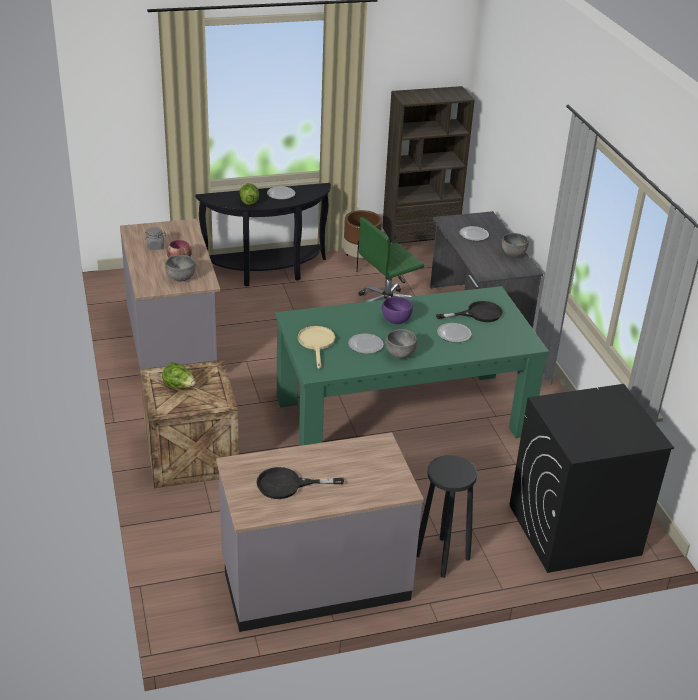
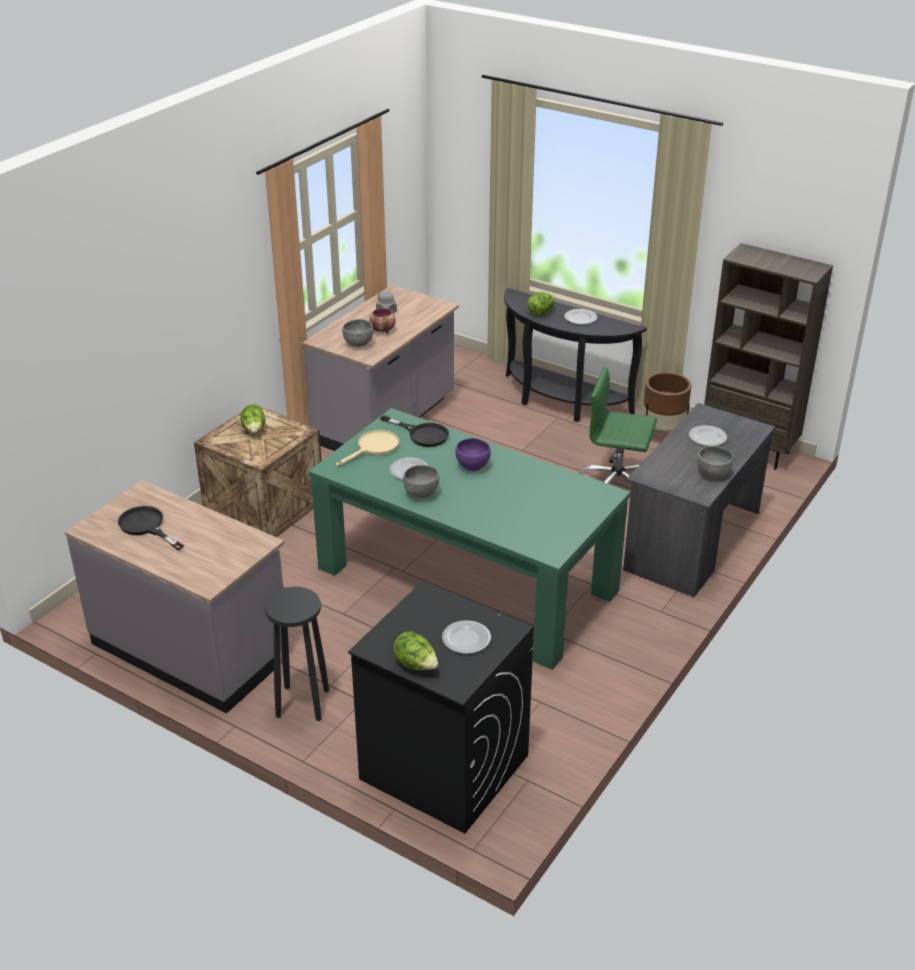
camera: 50 degrees right, 0 degrees up
(453, 334) = (499, 505): plate -> plate (465, 639)
(478, 314) = (556, 501): black frying pan -> black frying pan (422, 434)
(616, 444) = (416, 665): none -> lettuce

